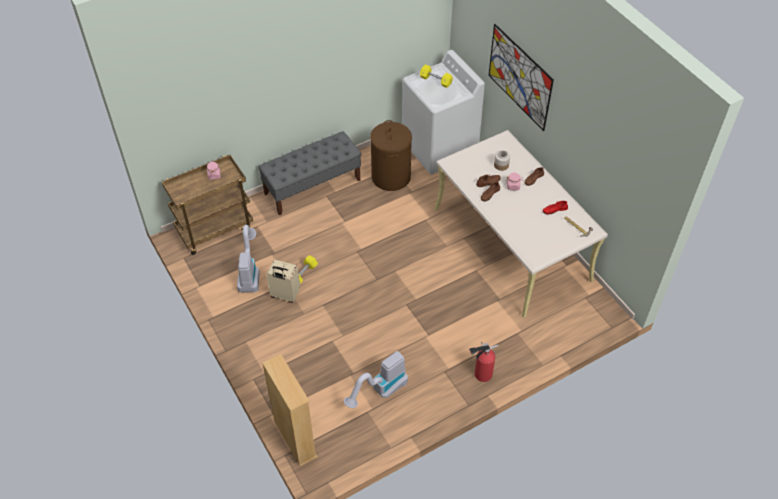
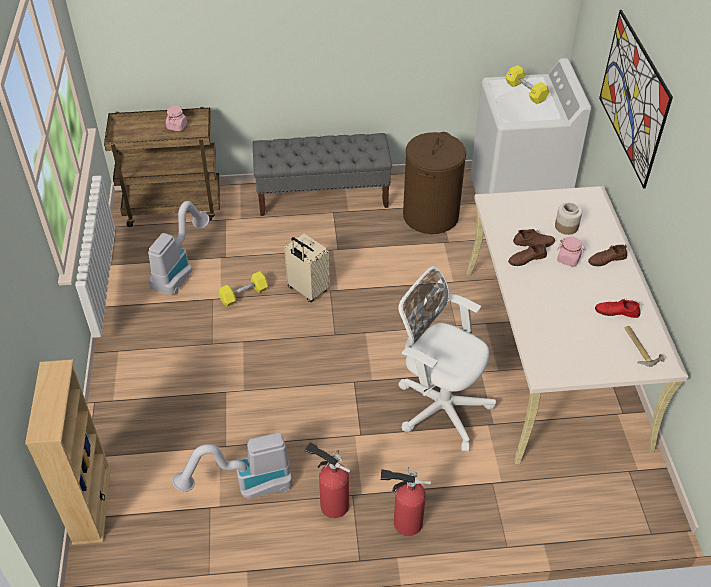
camera: 25 degrees right, 5 degrees down
(285, 295) = (204, 312): beige suitcase -> beige suitcase (307, 290)
(435, 381) = (331, 503): none -> fire extinguisher
(464, 300) = (439, 406): none -> white office chair

